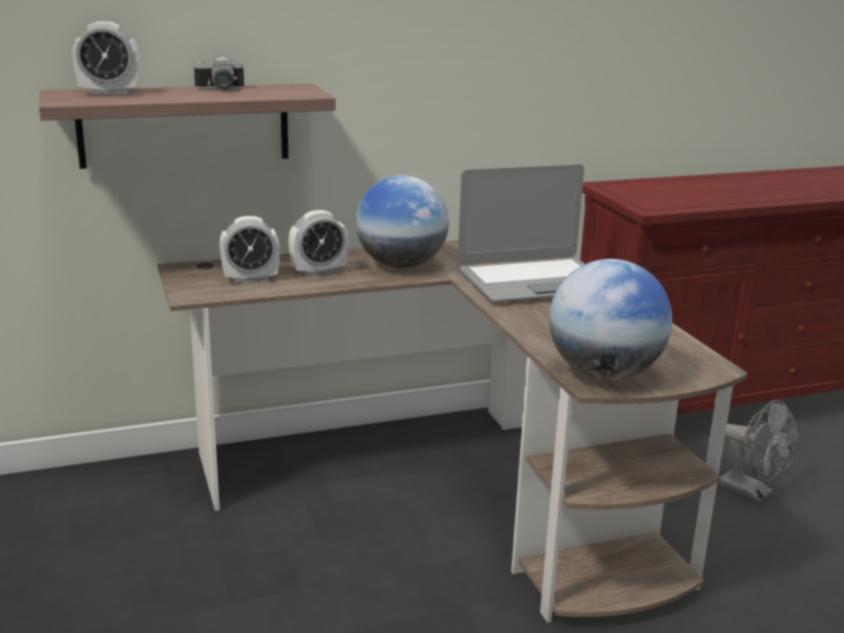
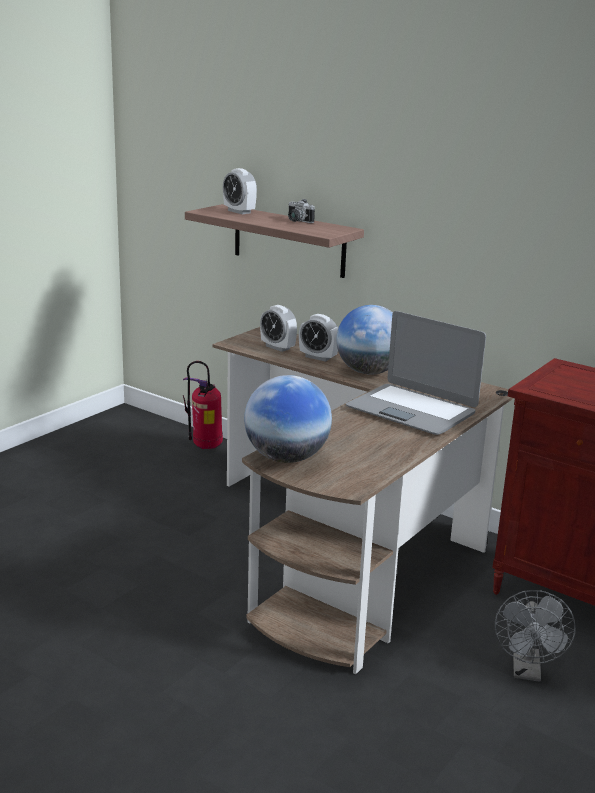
camera: 55 degrees right, 0 degrees up
(90, 485) = (205, 447): none -> fire extinguisher

